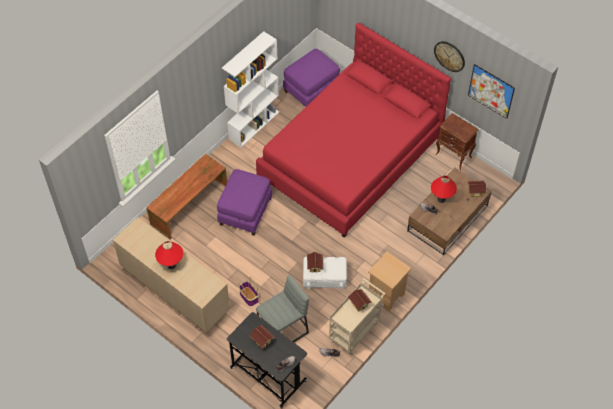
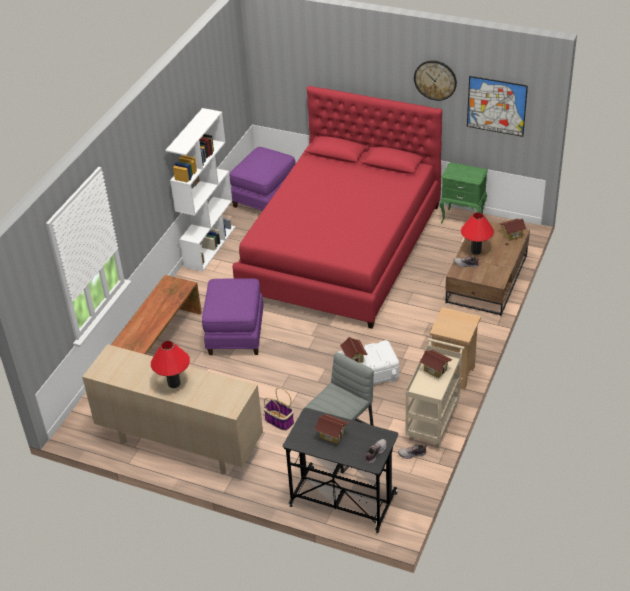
camera: 15 degrees left, 15 degrees down
(453, 156) = (462, 219): brown nightstand -> green nightstand

